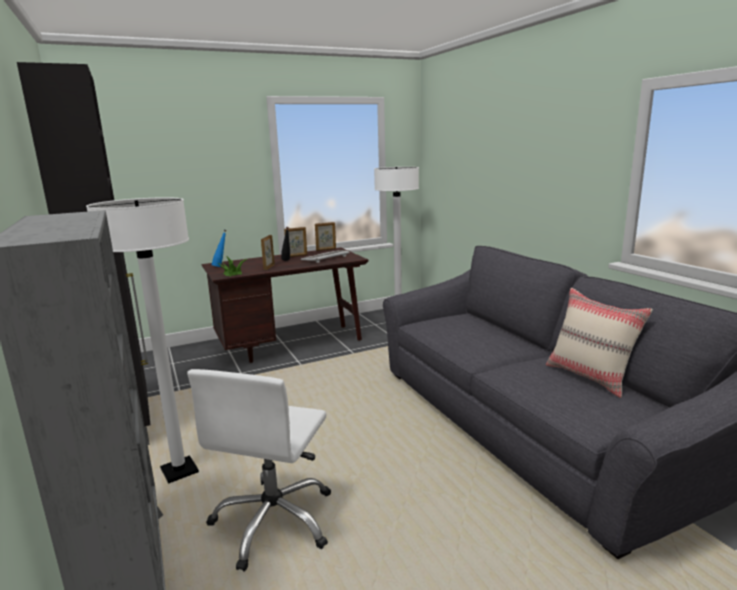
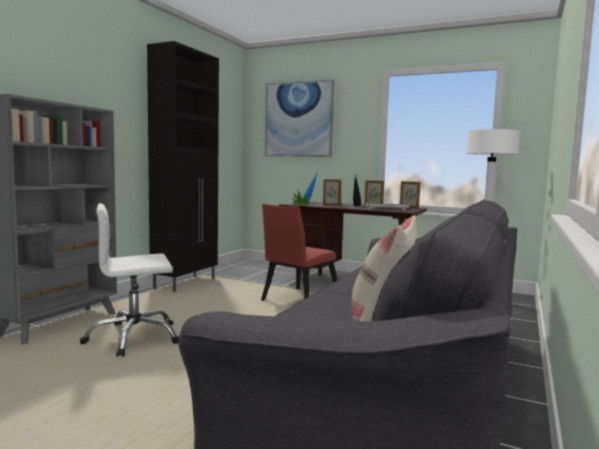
camera: 50 degrees right, 10 degrees down
(159, 156) = (298, 119): none -> picture
(179, 471) = (158, 305): white floor lamp -> none
(297, 385) = (297, 300): none -> red chair

